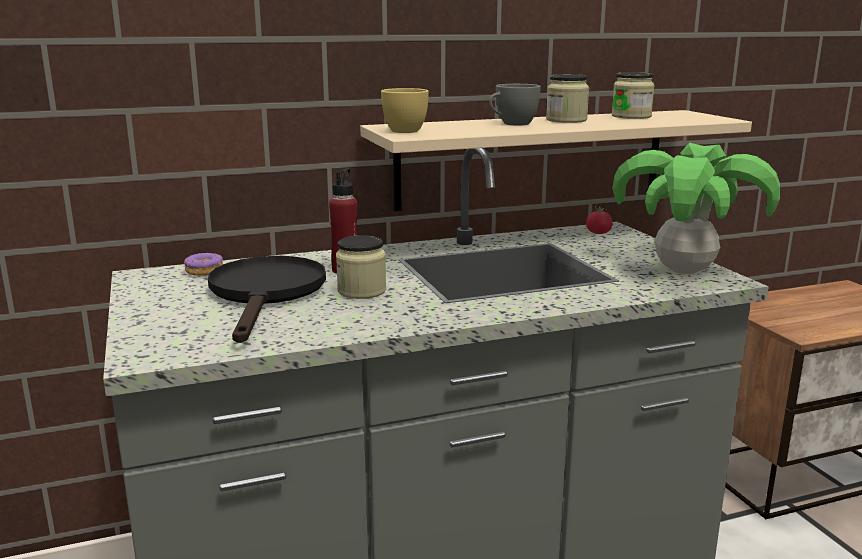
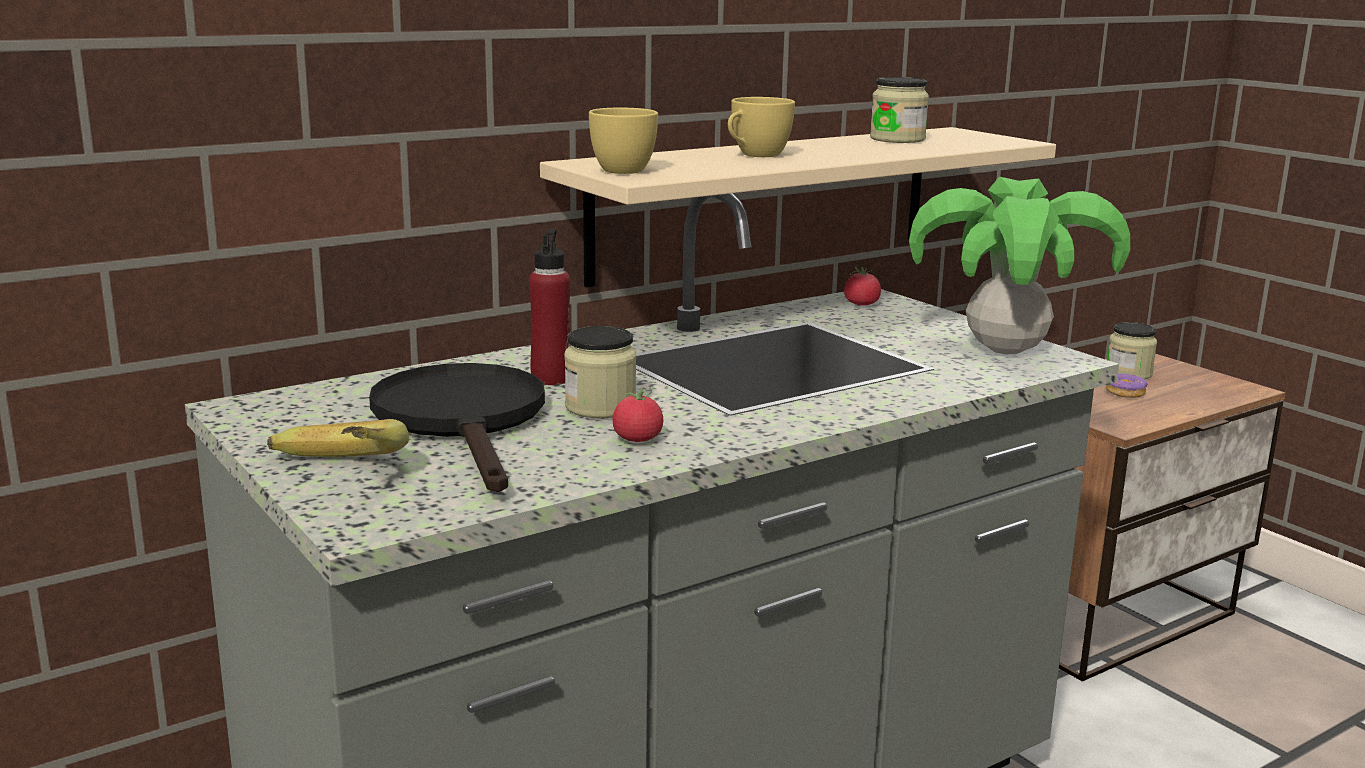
camera: 15 degrees left, 0 degrees up
(155, 323) = (334, 476): none -> banana
(205, 271) = (338, 394): donut -> donut (1125, 393)
(368, 314) = (637, 439): none -> tomato
(512, 124) = (755, 155): grey cup -> yellow cup
(566, 120) = (820, 147): jar -> jar (1128, 373)

